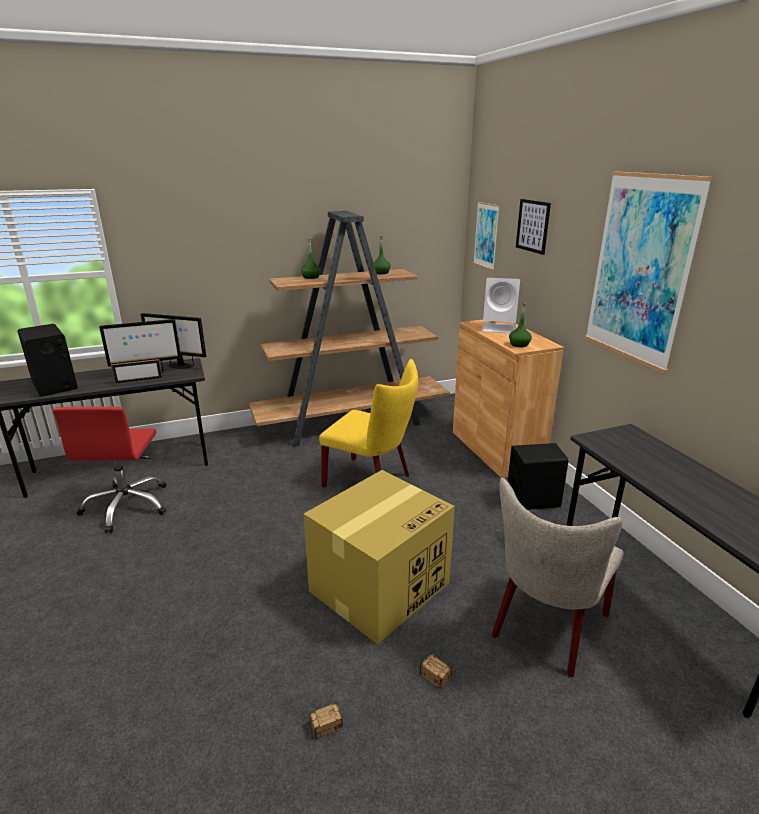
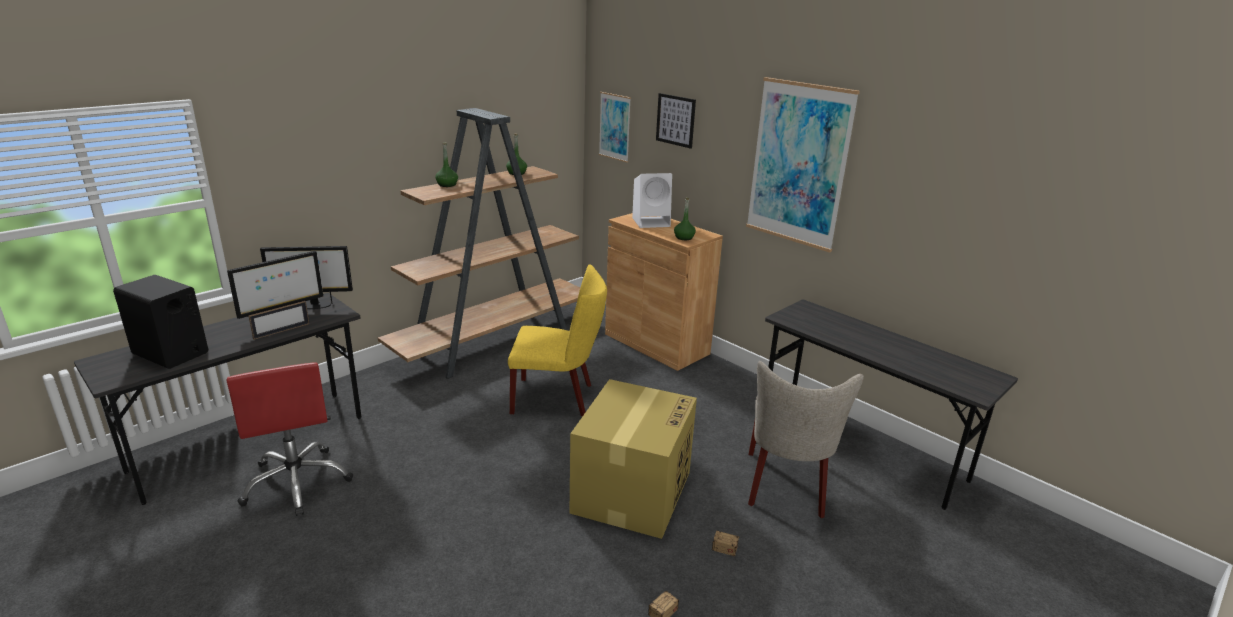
camera: 25 degrees left, 0 degrees up
(533, 500) = (716, 385): black speaker -> none

